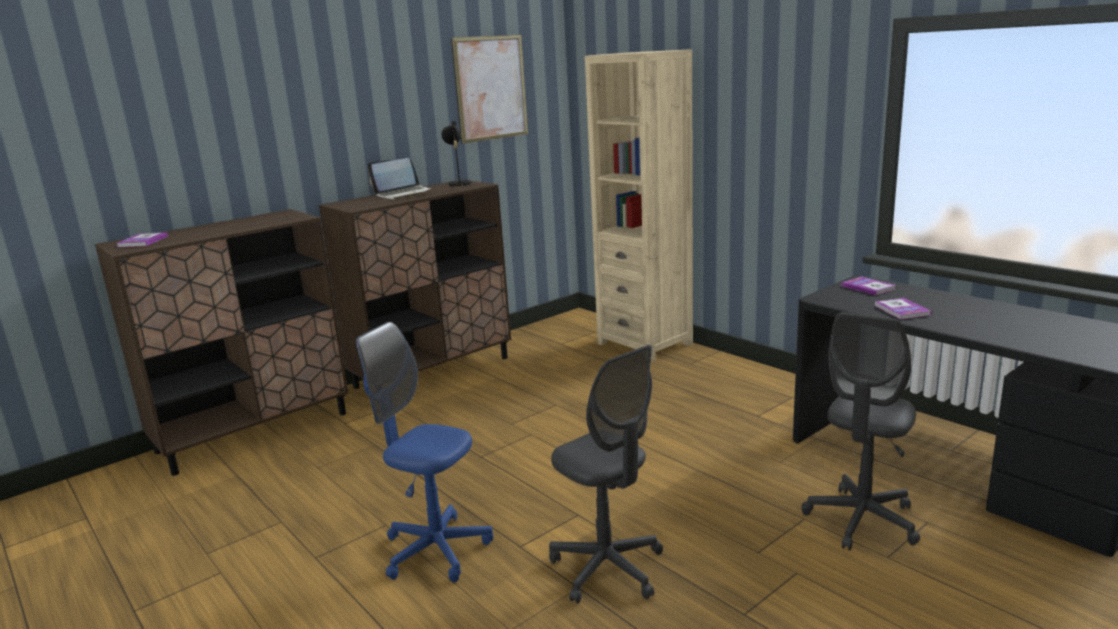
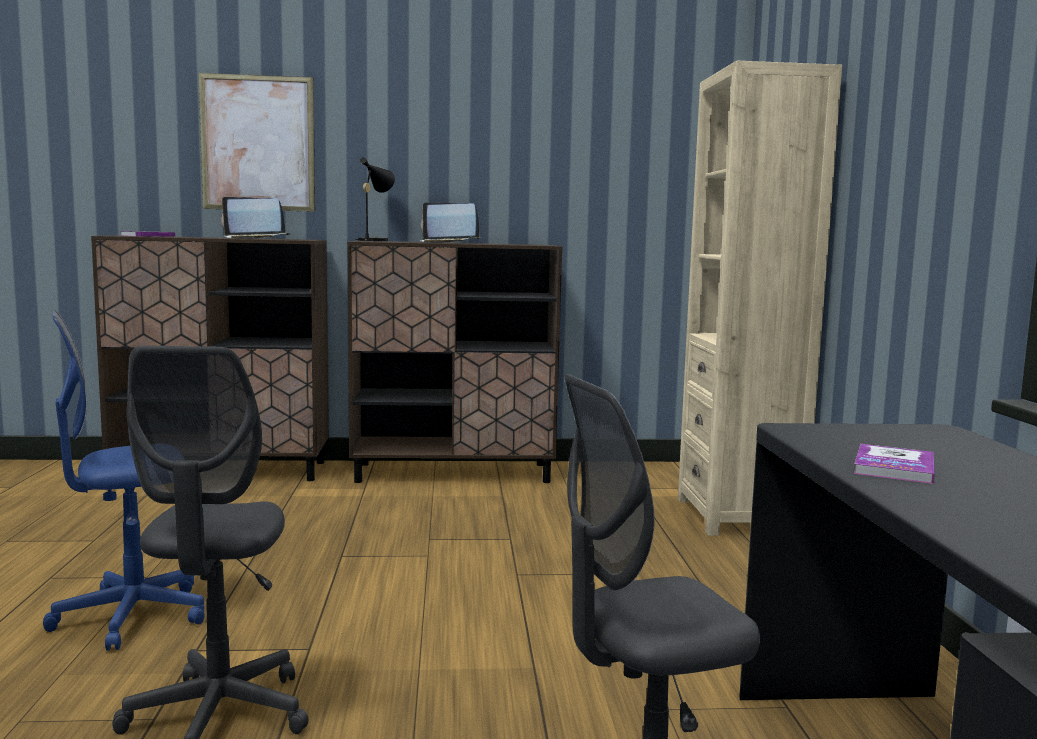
camera: 35 degrees right, 10 degrees down
(251, 223) = (256, 238): none -> laptop
(436, 550) = (131, 616): blue office chair -> blue office chair turned 90 degrees counterclockwise
(458, 184) = (530, 244): black table lamp -> black table lamp (374, 241)
(491, 88) = (617, 138): picture -> picture (258, 143)
(868, 287) = (921, 437): book -> none

